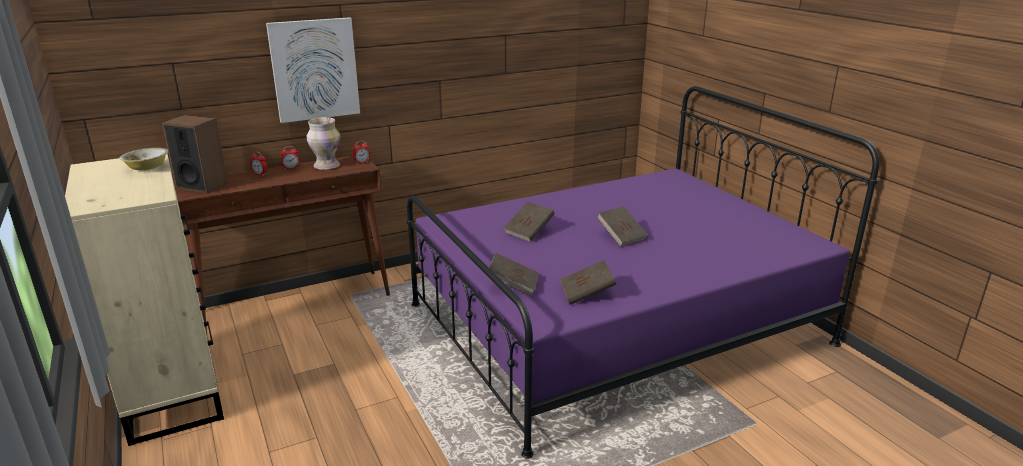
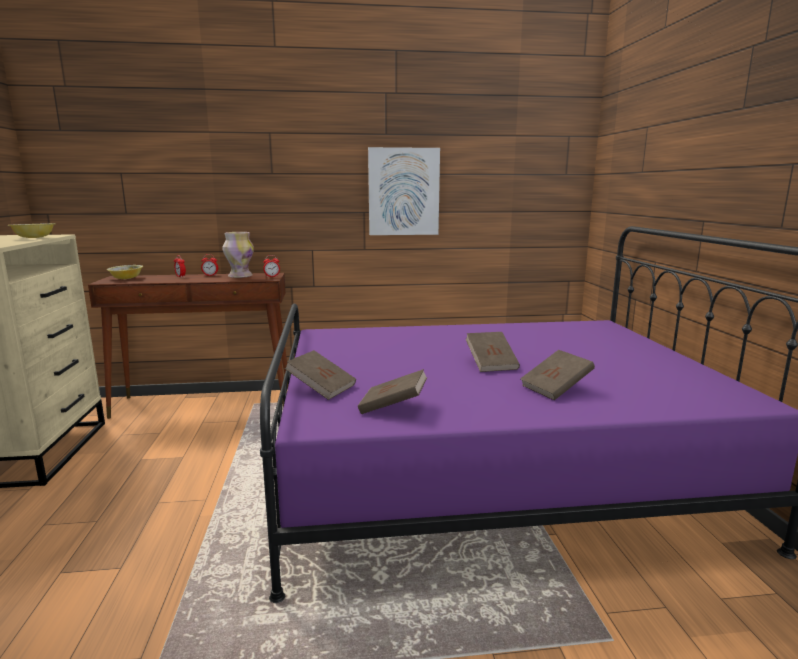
camera: 20 degrees right, 10 degrees down
(202, 185) = (126, 278): speaker -> bowl
(314, 69) = (243, 189): picture -> picture (403, 192)
(529, 232) = (394, 349): brown book -> brown book (555, 388)

